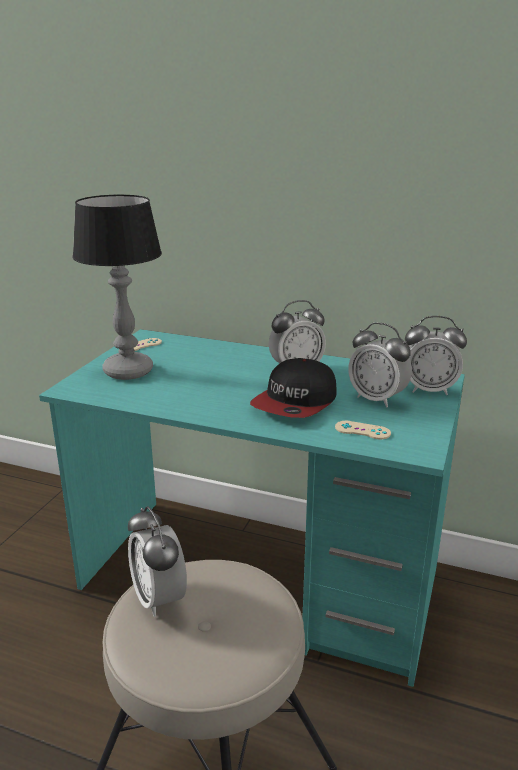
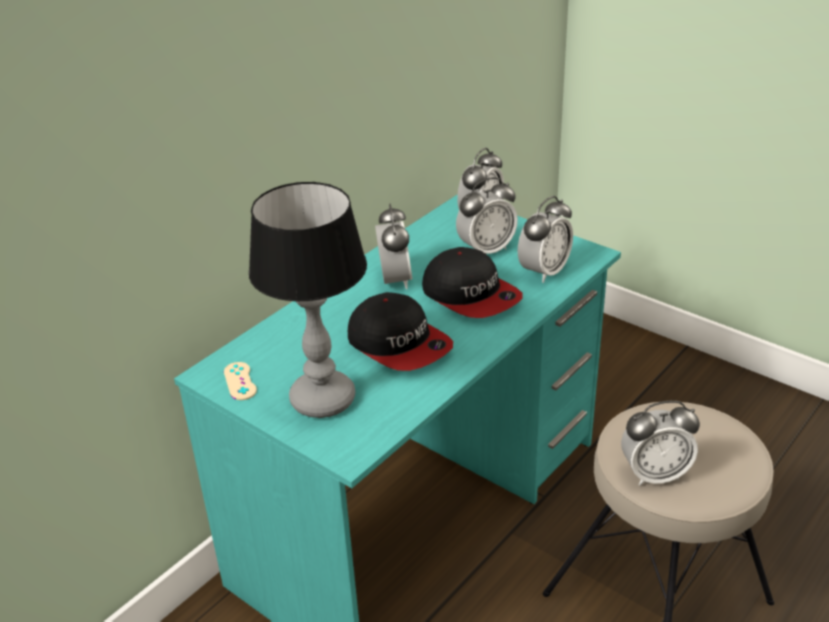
camera: 70 degrees left, 10 degrees up
(207, 385) = (399, 344): none -> cap
(362, 430) = (544, 271): beige game controller -> alarm clock

